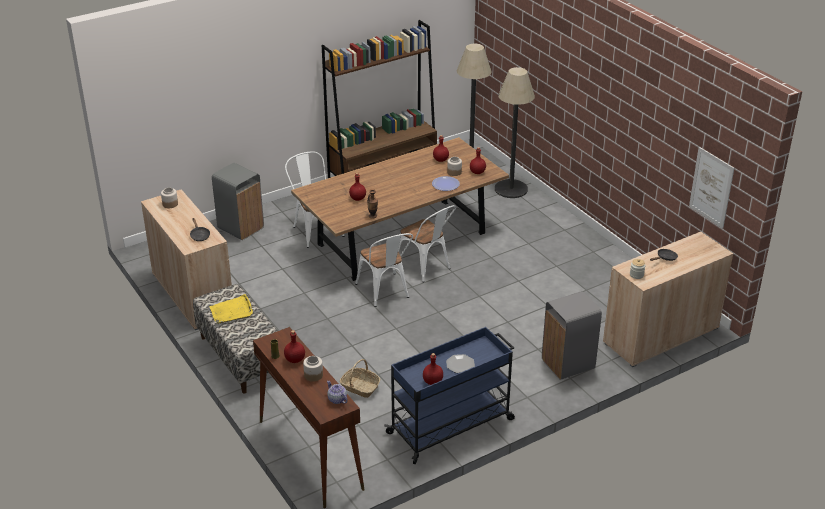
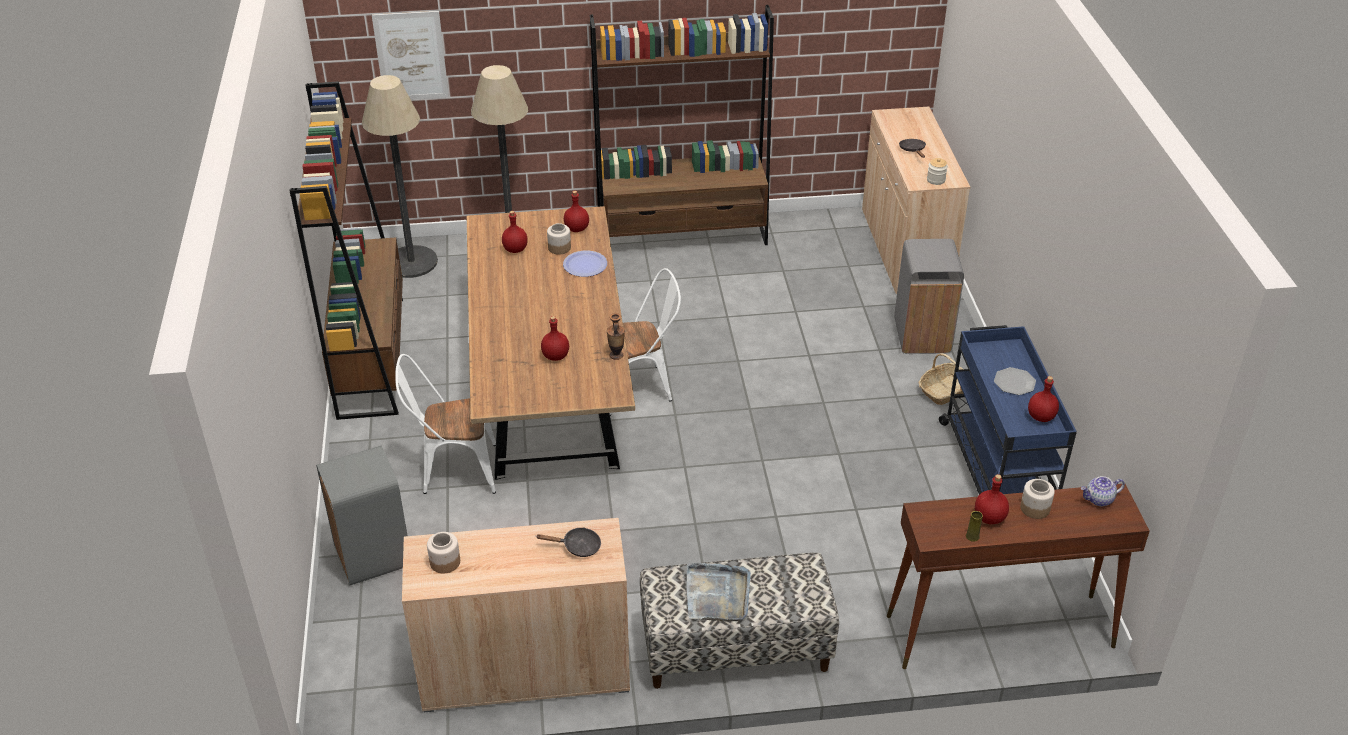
camera: 65 degrees left, 5 degrees up
(231, 311) = (717, 595): yellow tray -> grey tray
(360, 387) = (875, 536): basket -> basket (945, 391)
(385, 292) = (671, 445): white chair -> none
(585, 242) = (683, 235): none -> brown bookcase
(711, 187) = (872, 49): picture -> picture (411, 56)

